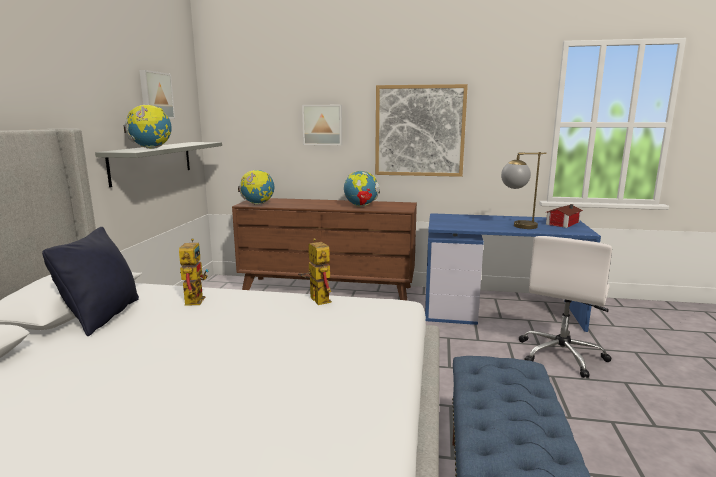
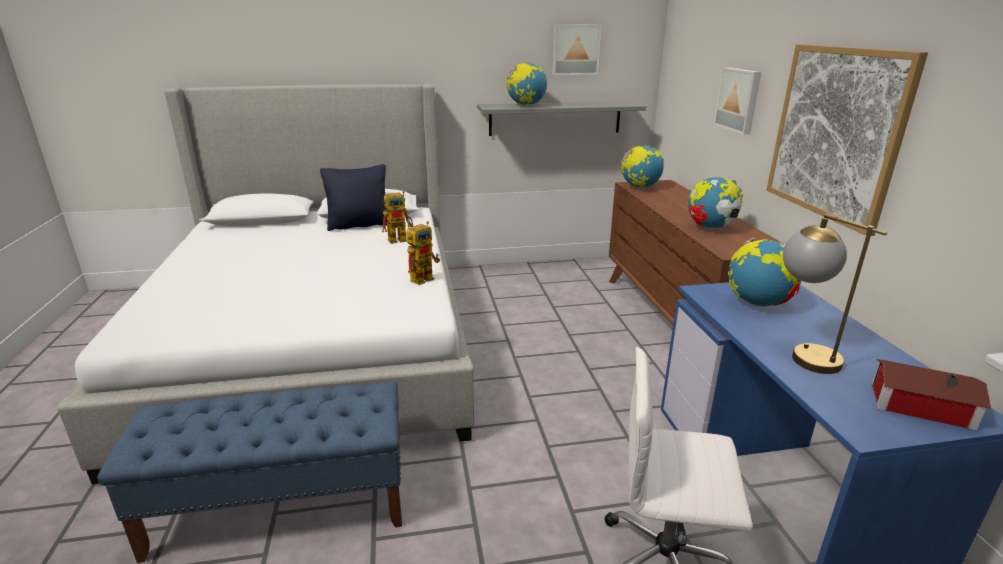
camera: 70 degrees right, 10 degrees up
(460, 222) = (758, 303): none -> globe

